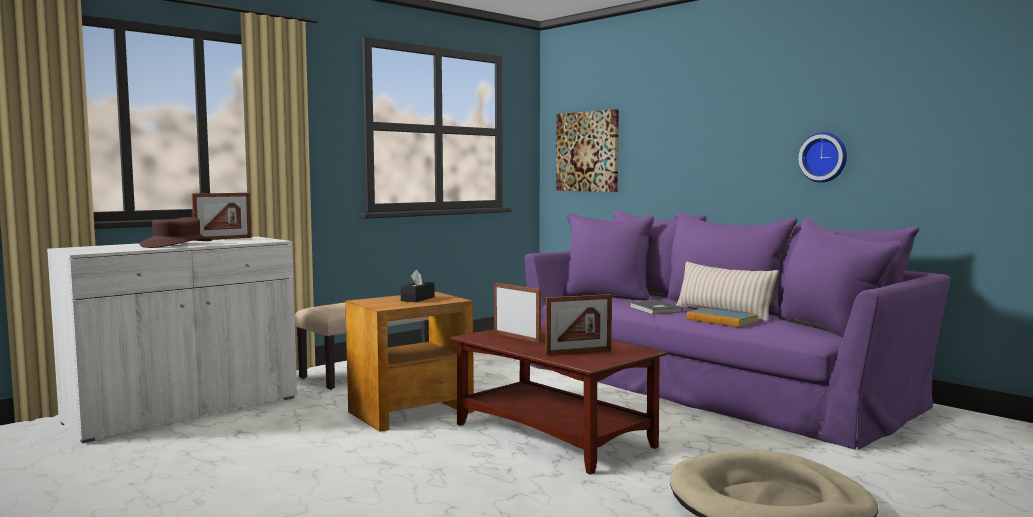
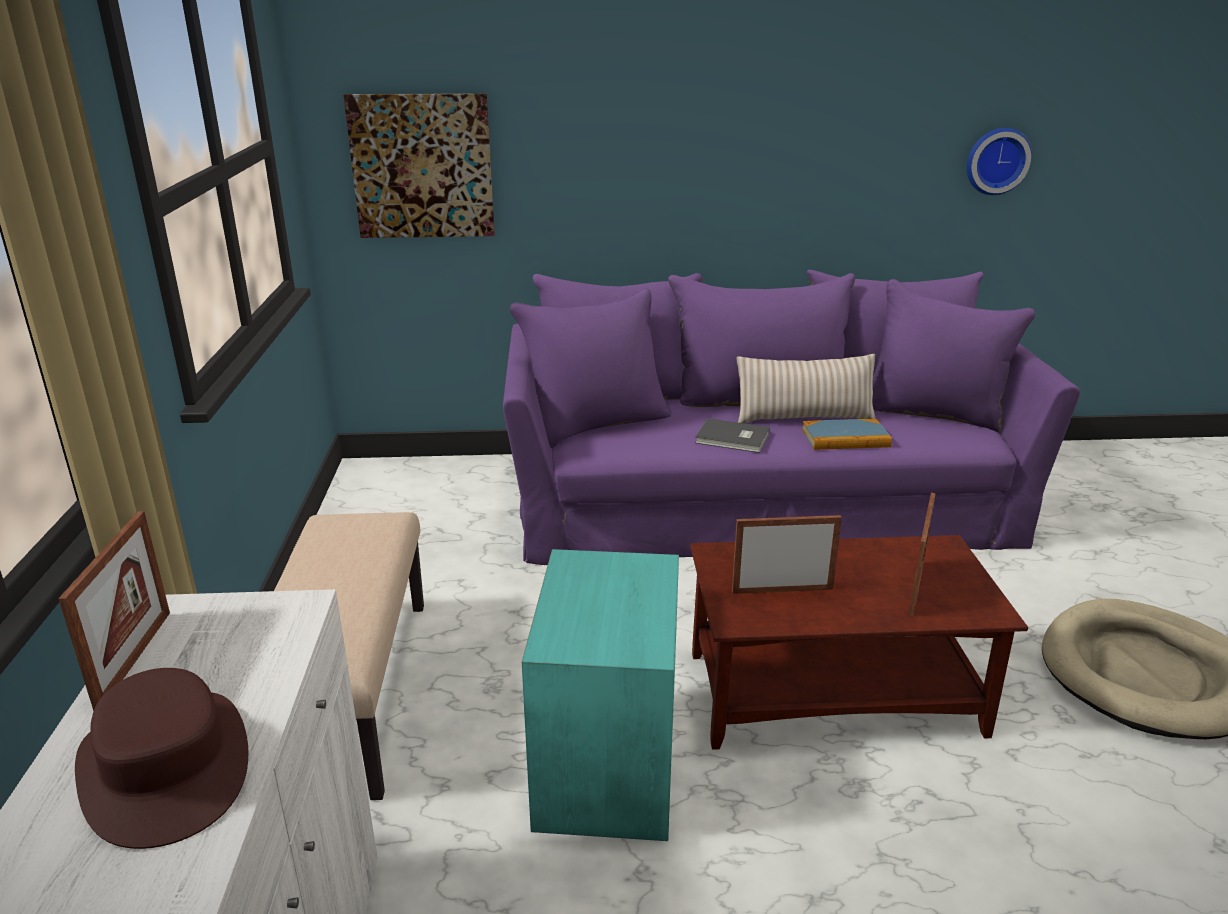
camera: 50 degrees left, 20 degrees up
(409, 412) = (606, 766): brown side table -> turquoise side table
(417, 299) = (605, 591): black tissue box -> none
(824, 157) = (837, 179): wall clock -> wall clock (996, 160)

